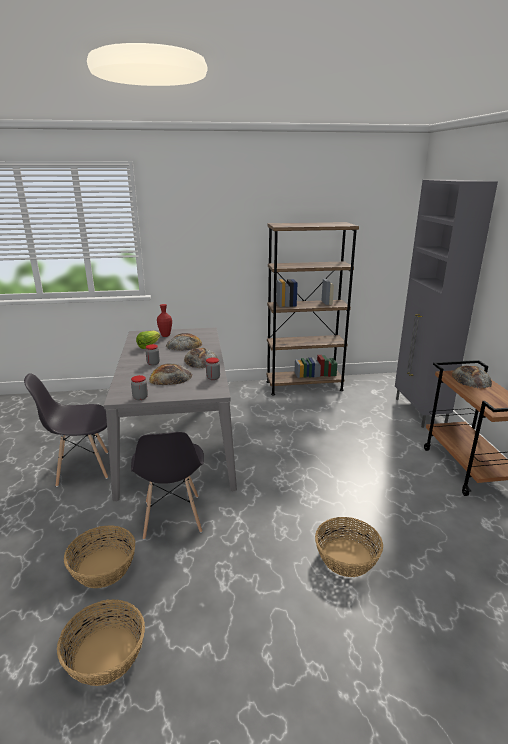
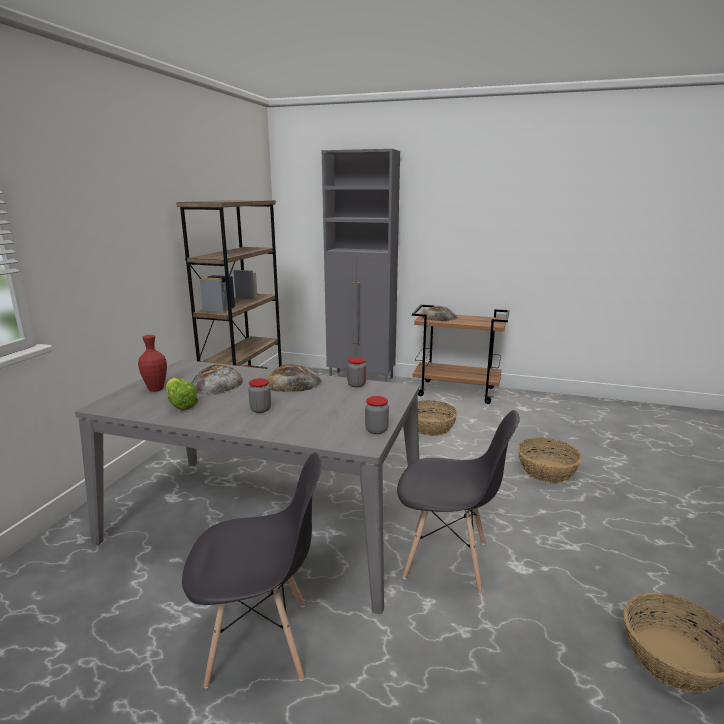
camera: 65 degrees left, 5 degrees down
(82, 468) = (260, 643): grey chair -> grey chair turned 105 degrees counterclockwise
(102, 567) = (527, 643): basket -> basket (430, 427)
(170, 377) = (326, 405): bread -> none

